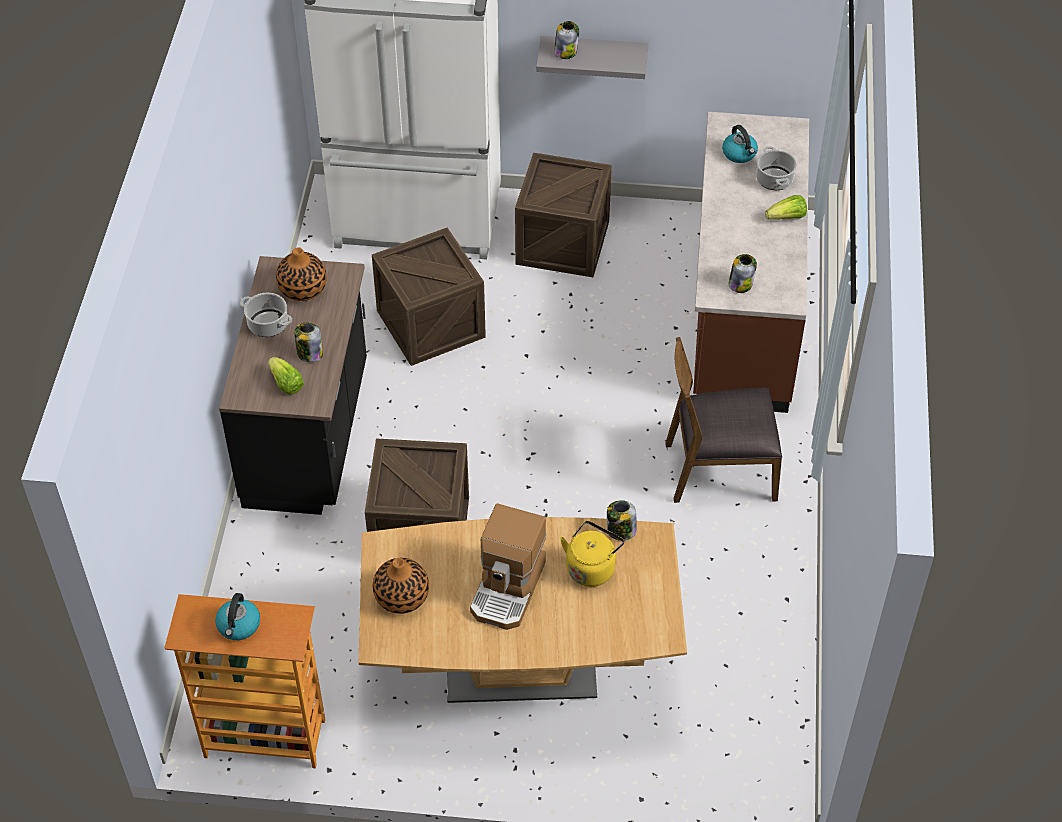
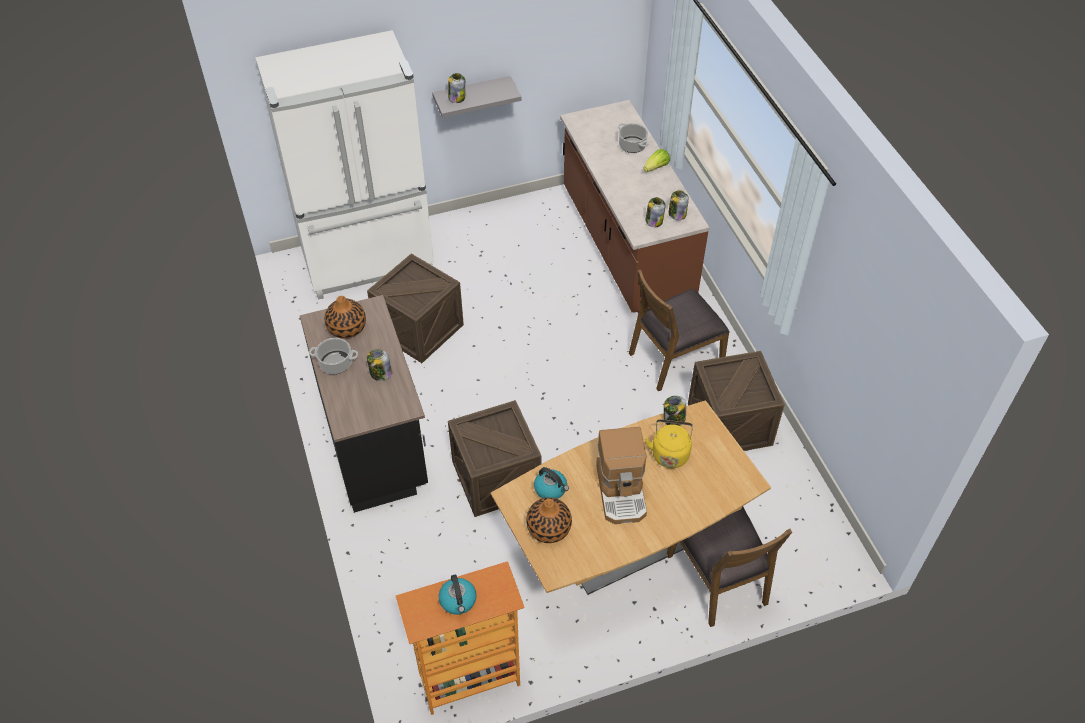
camera: 25 degrees left, 0 degrees up
(286, 384) = (376, 402): lettuce -> none
(562, 243) = (479, 242): crate -> crate (729, 424)
(611, 748) = (718, 579): none -> brown chair
(739, 154) = (599, 136): kettle -> kettle (551, 489)
(775, 285) = (677, 214): none -> jar

